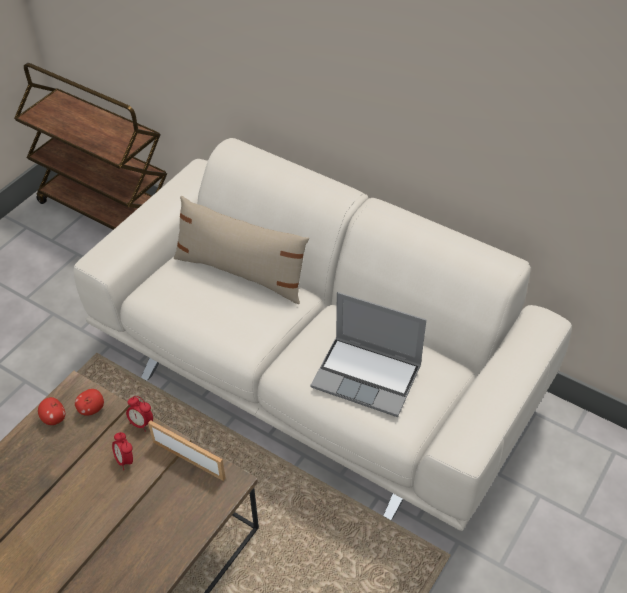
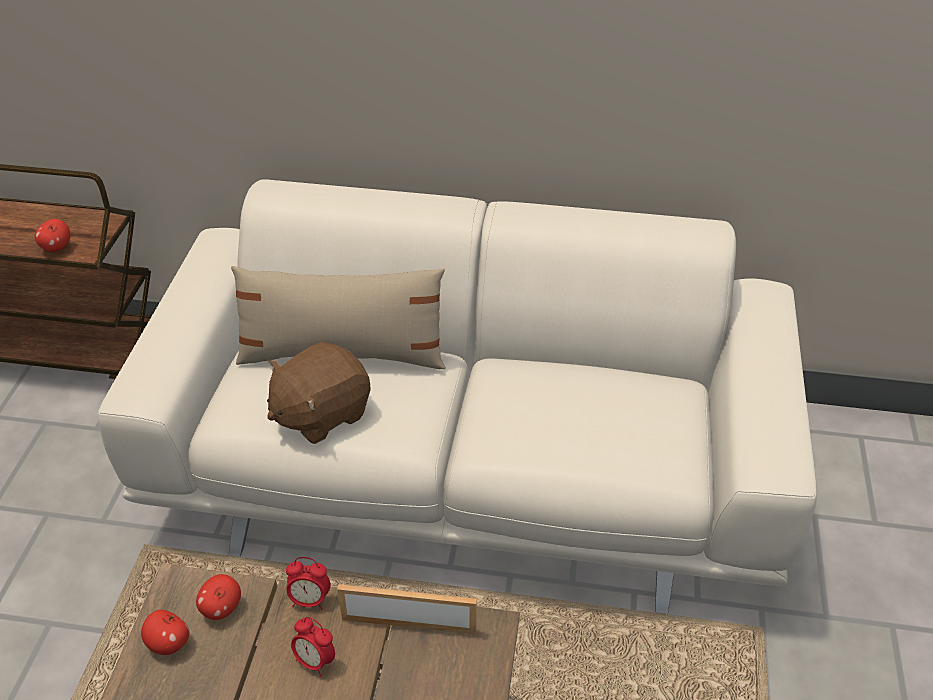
camera: 25 degrees left, 5 degrees down
(102, 147) = (56, 247): none -> apple
(203, 309) = (320, 413): none -> brown plush toy
(368, 376) = (594, 425): laptop -> none

